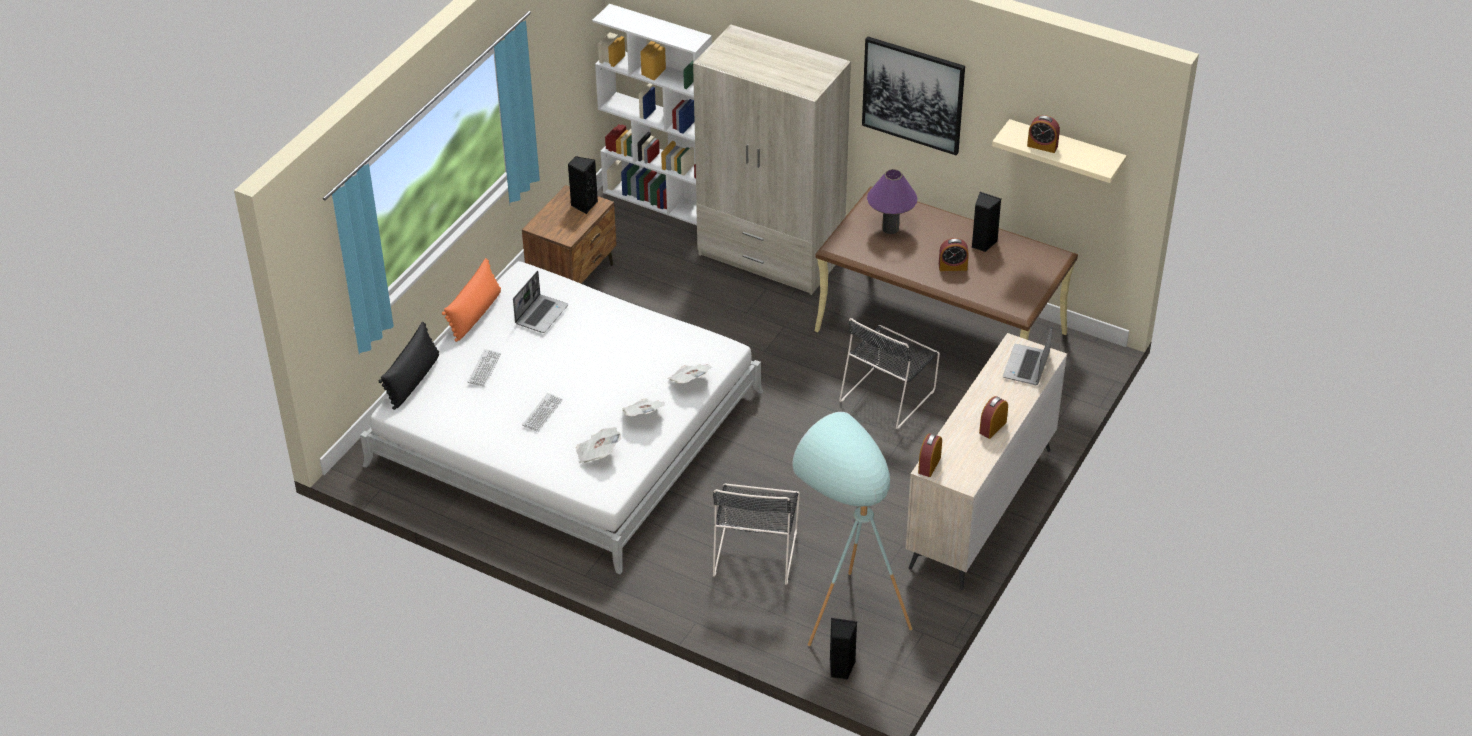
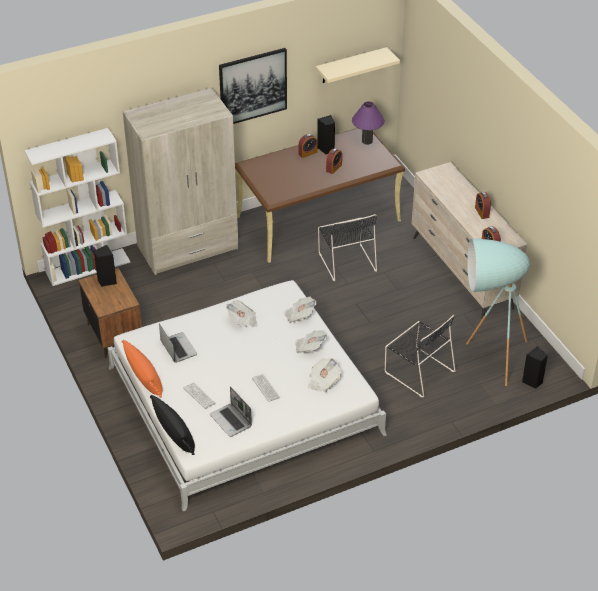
camera: 55 degrees left, 0 degrees up
(636, 341) = (243, 320): none -> newspaper
(890, 228) = (279, 173): purple table lamp -> purple table lamp (367, 141)
(1027, 366) = (447, 179): laptop -> laptop (231, 421)
(1042, 146) = (350, 67): alarm clock -> alarm clock (307, 153)

